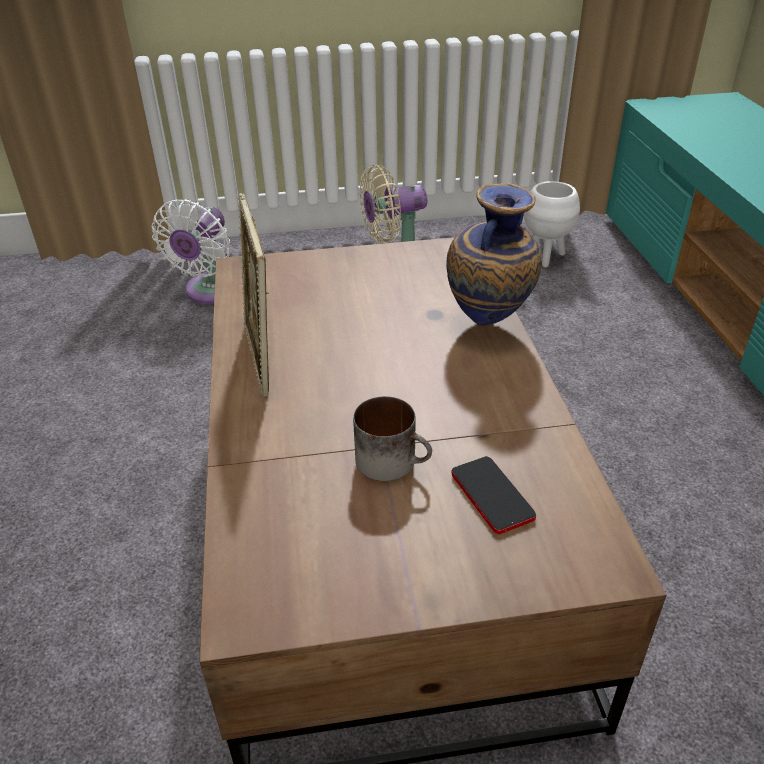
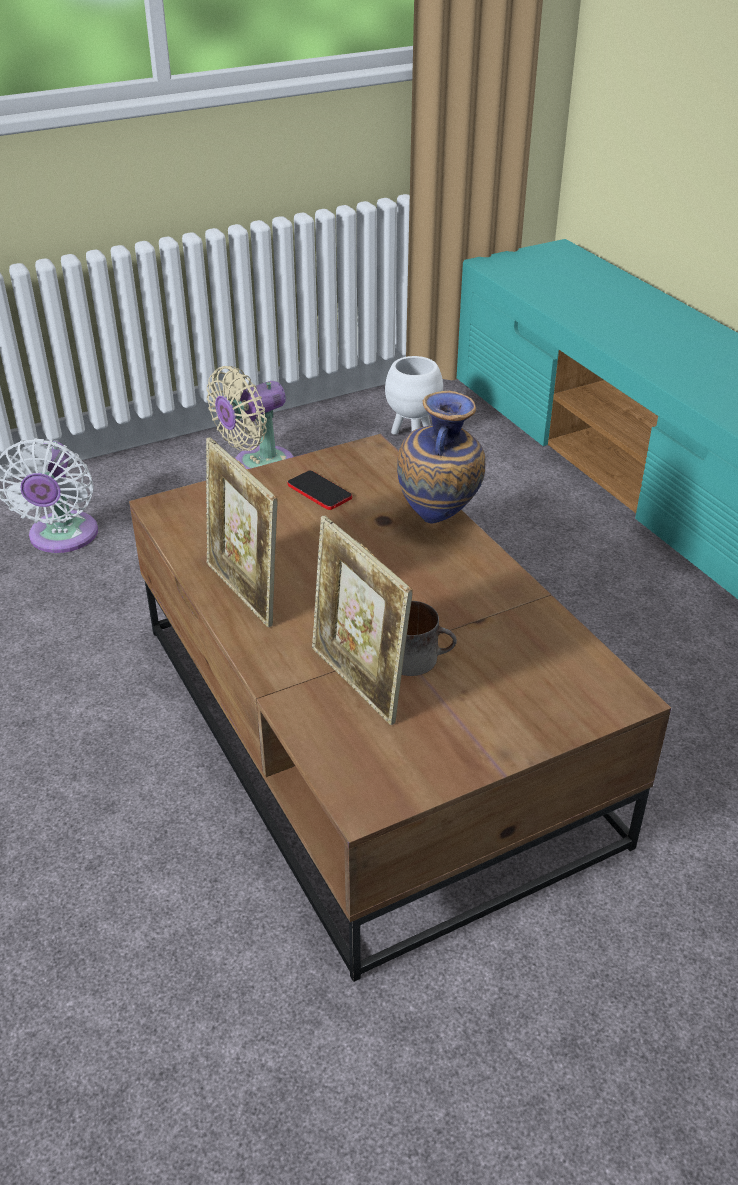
camera: 20 degrees left, 0 degrees up
(316, 475) = (358, 683): none -> picture frame
(492, 495) = (512, 666): phone -> phone (319, 491)

